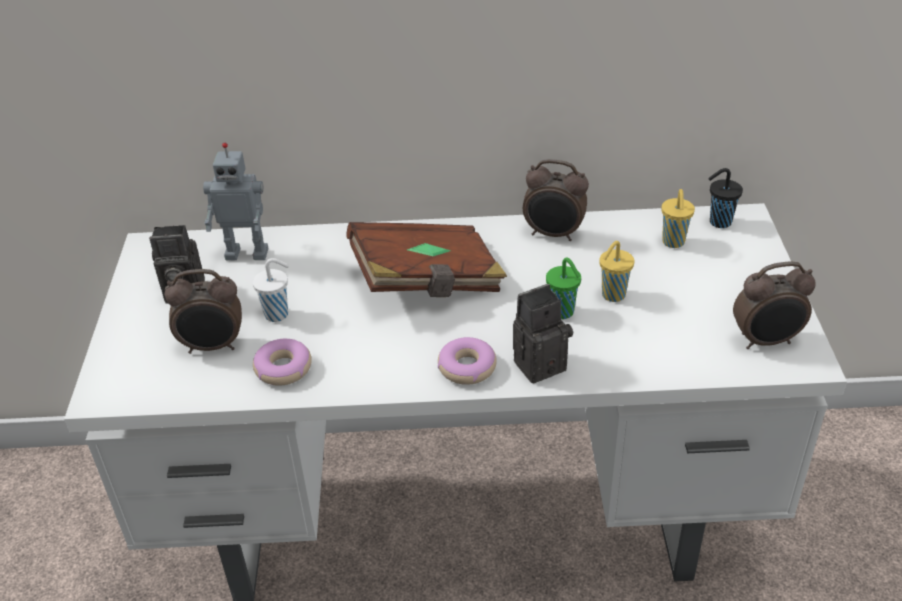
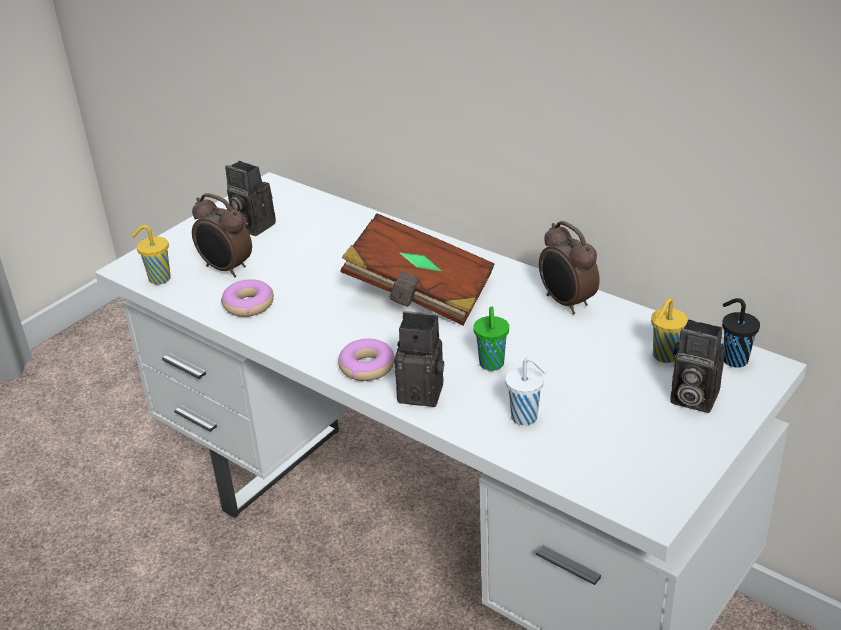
camera: 40 degrees right, 5 degrees down
(247, 253) = (324, 217): toy robot -> none
(278, 314) = (291, 267): white cup -> white cup (526, 417)
(612, 295) = (550, 372): yellow cup -> yellow cup (158, 279)
(728, 265) = (691, 398): none -> camera
(766, 341) = (636, 474): alarm clock -> none

